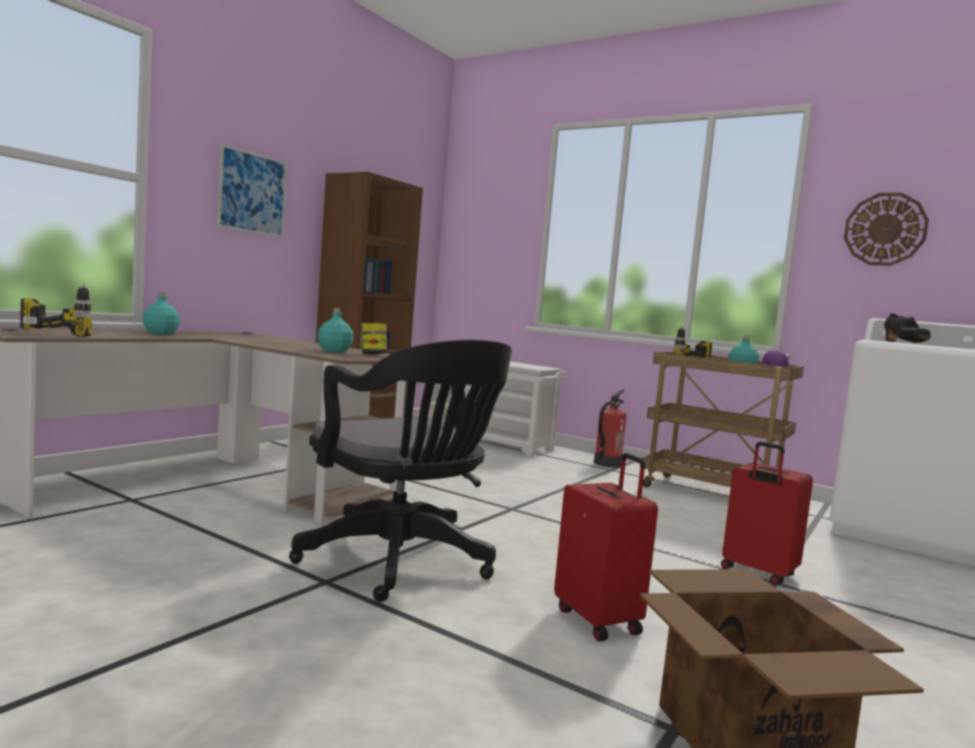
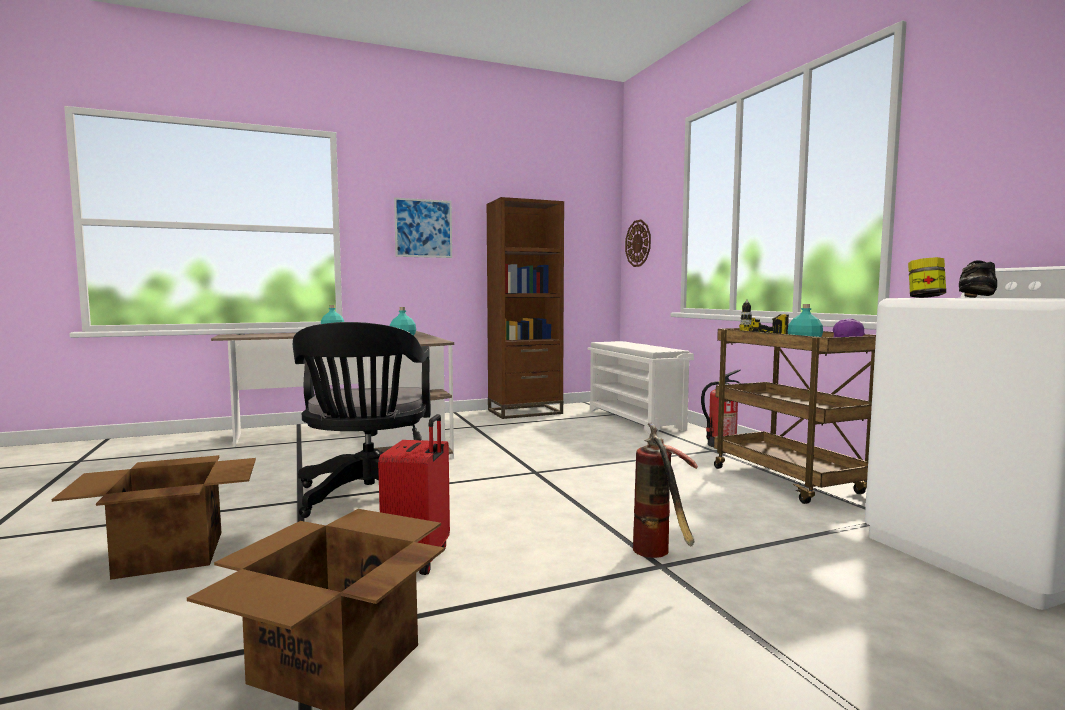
camera: 35 degrees right, 0 degrees up
(65, 333) = (263, 335): power drill -> none
(305, 688) = (169, 554): none -> cardboard box
(373, 355) = (422, 341): jar -> jar (925, 297)
(757, 573) = (661, 555): red suitcase -> fire extinguisher
(885, 229) = (997, 151): wall clock -> wall clock (638, 243)

